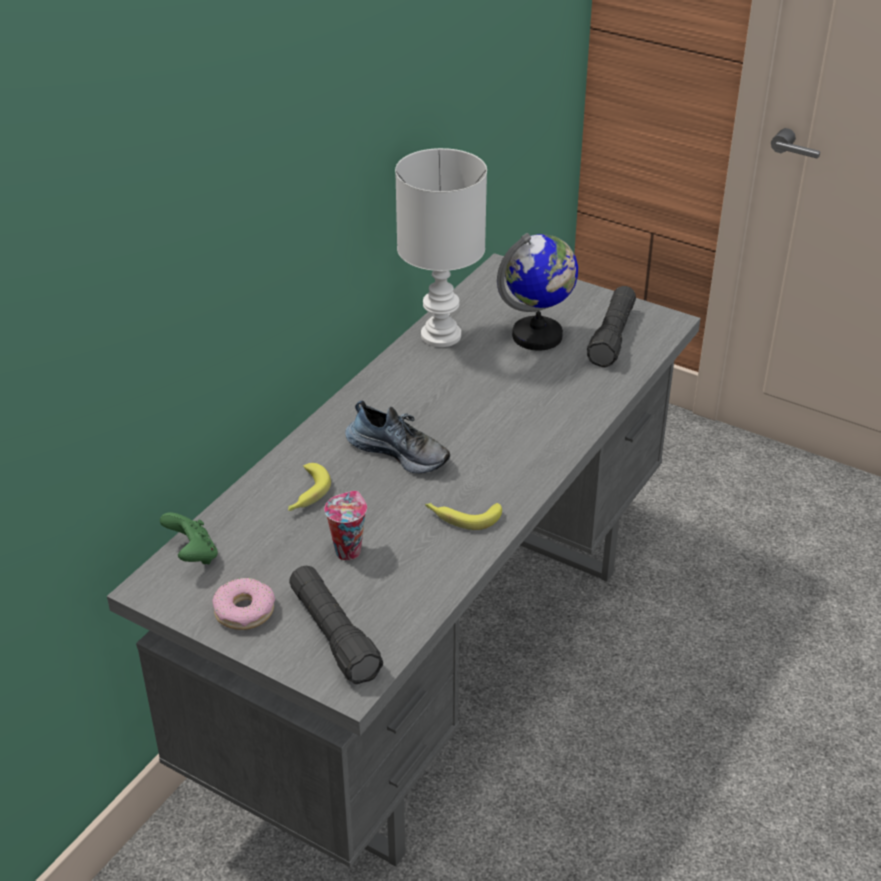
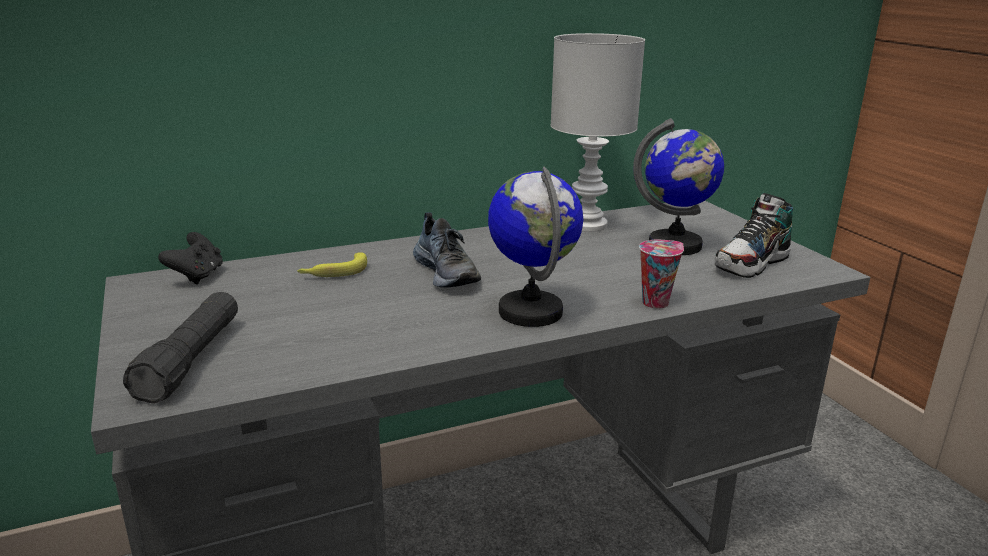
camera: 35 degrees right, 15 degrees down
(193, 555) = (197, 276): green game controller -> black game controller
(244, 611) = (164, 318): donut -> none
(348, 550) = (304, 313): cup -> cup (656, 302)
(462, 517) = (432, 327): banana -> none
(512, 466) = (531, 311): none -> globe
(612, 337) = (752, 264): black flashlight -> shoe

